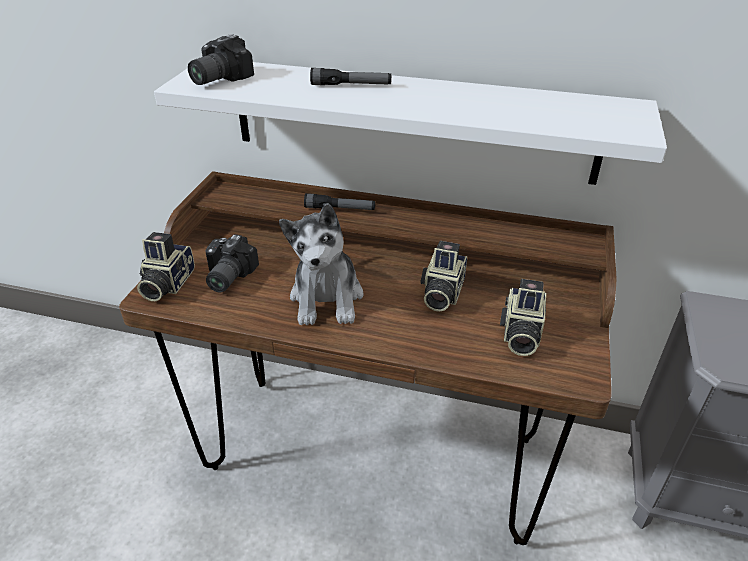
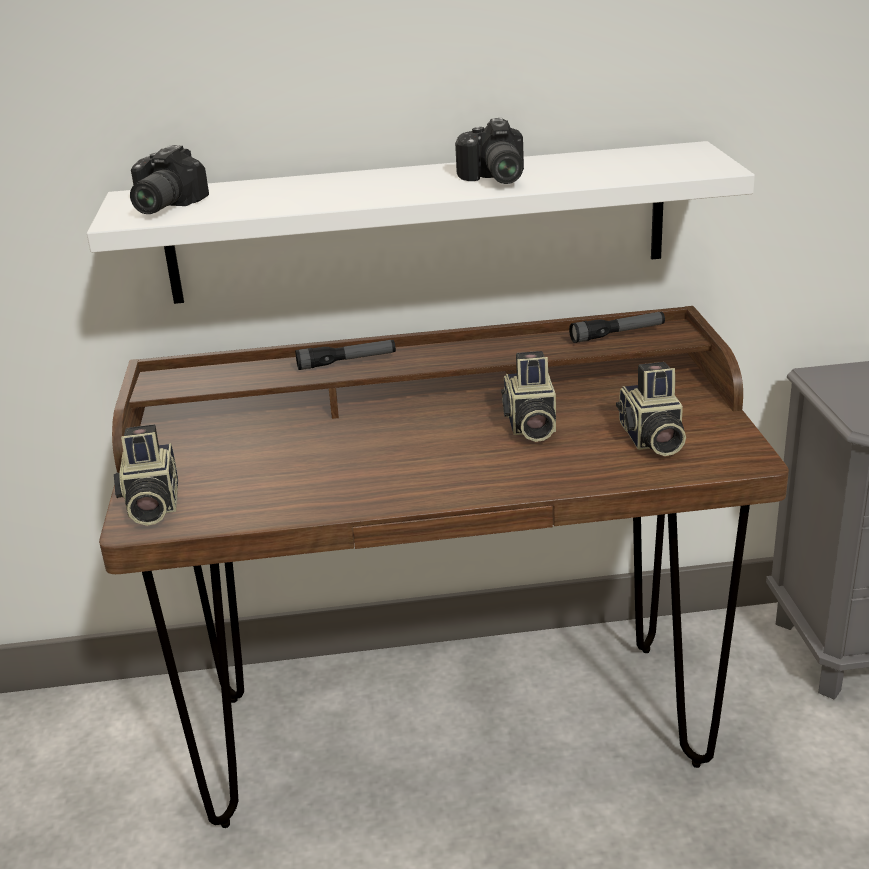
camera: 20 degrees left, 10 degrees down
(226, 277) = (231, 477): camera -> camera (493, 179)
(327, 298) = (389, 464): plush toy -> none
(351, 85) = (348, 184): flashlight -> flashlight (617, 334)

